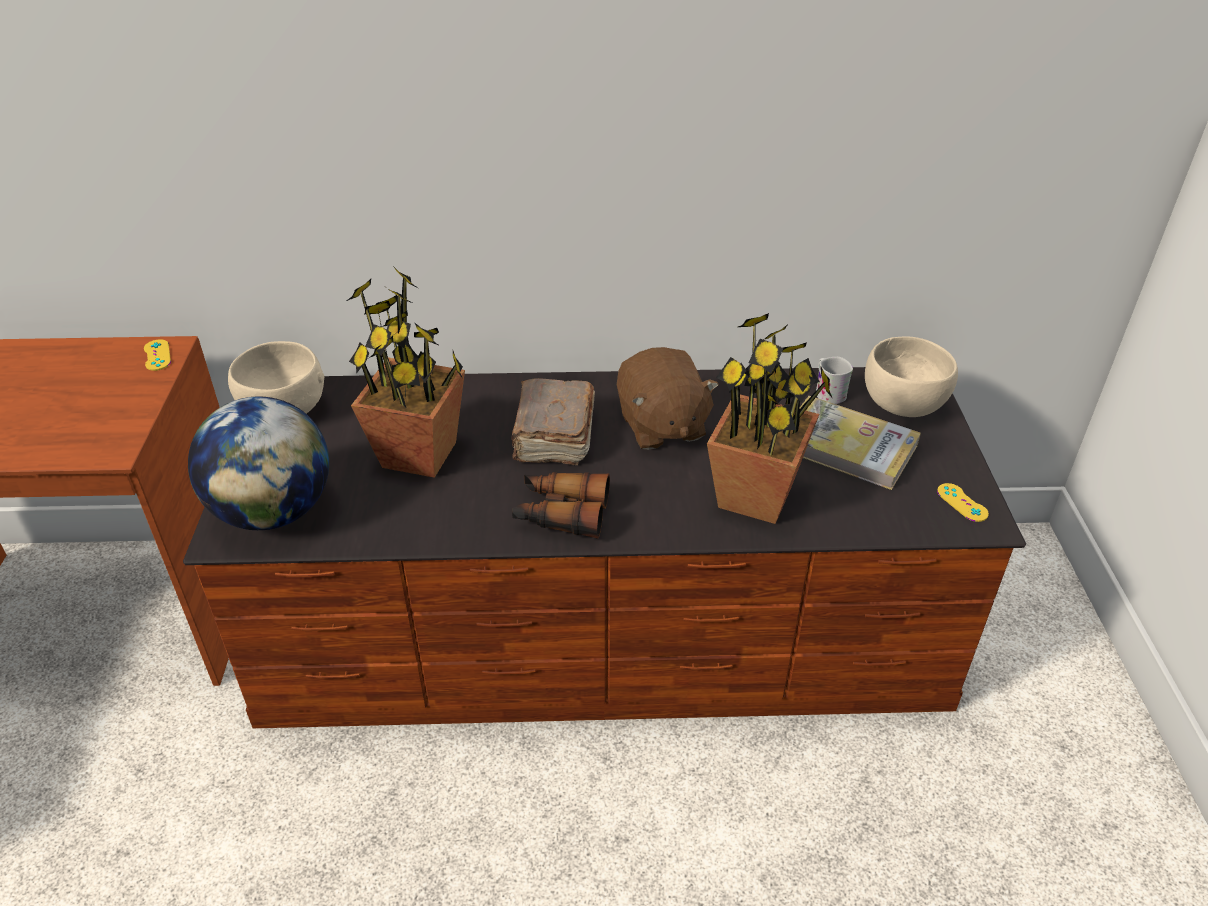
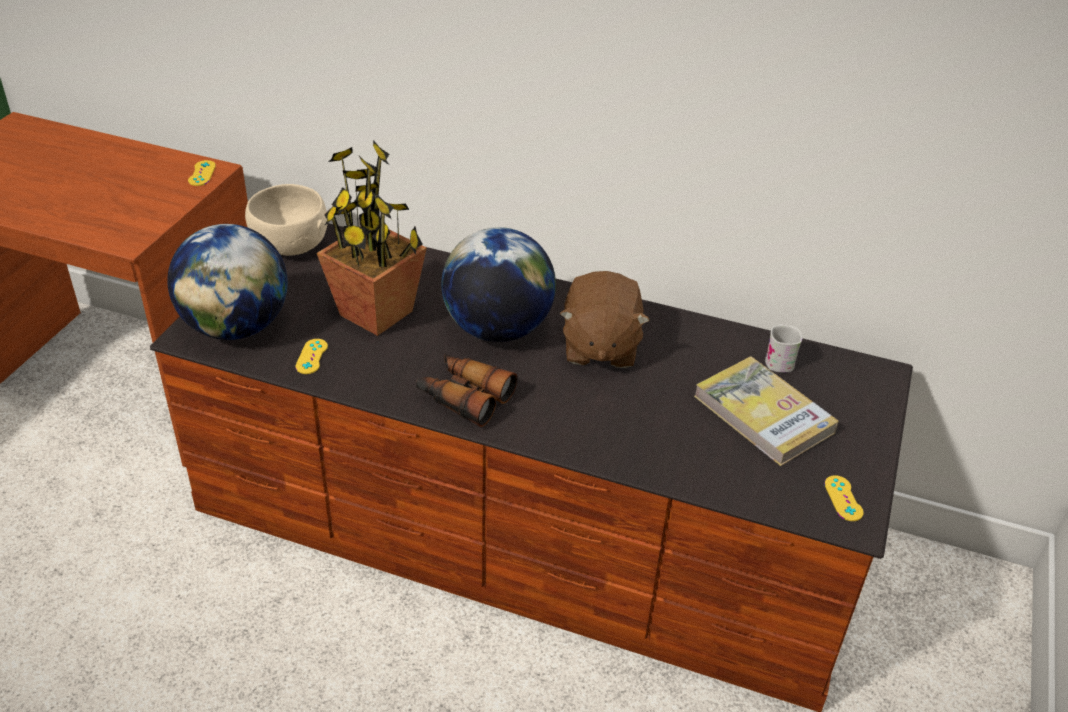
camera: 20 degrees right, 0 degrees up
(377, 519) = (311, 356): none -> yellow game controller
(553, 436) = (497, 329): brown book -> globe
(755, 496) = (645, 433): potted plant -> none
(902, 405) = (846, 391): beige bowl -> none

